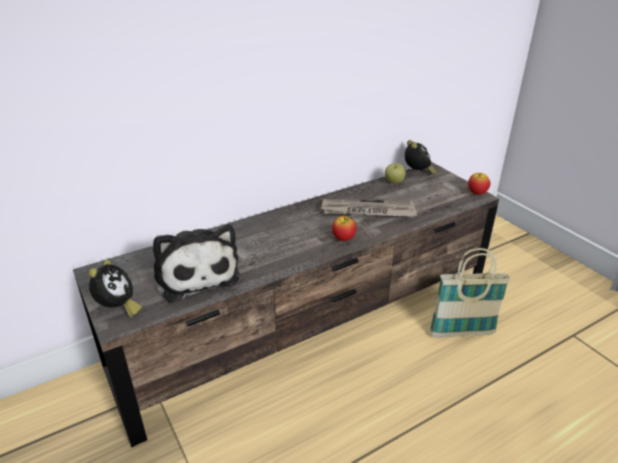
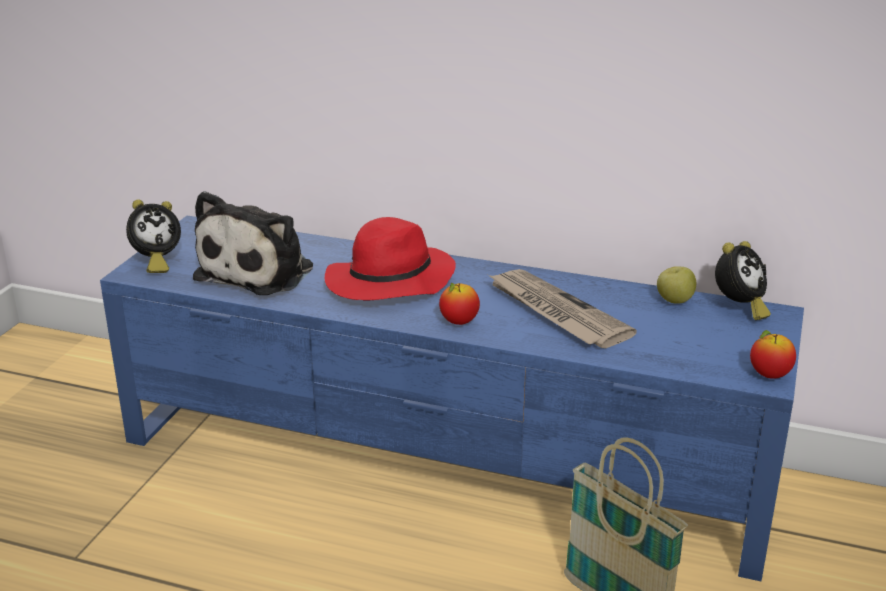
camera: 50 degrees right, 5 degrees down
(274, 239) = (389, 282): none -> red hat
(310, 323) = (446, 459): brown tv stand -> blue tv stand

